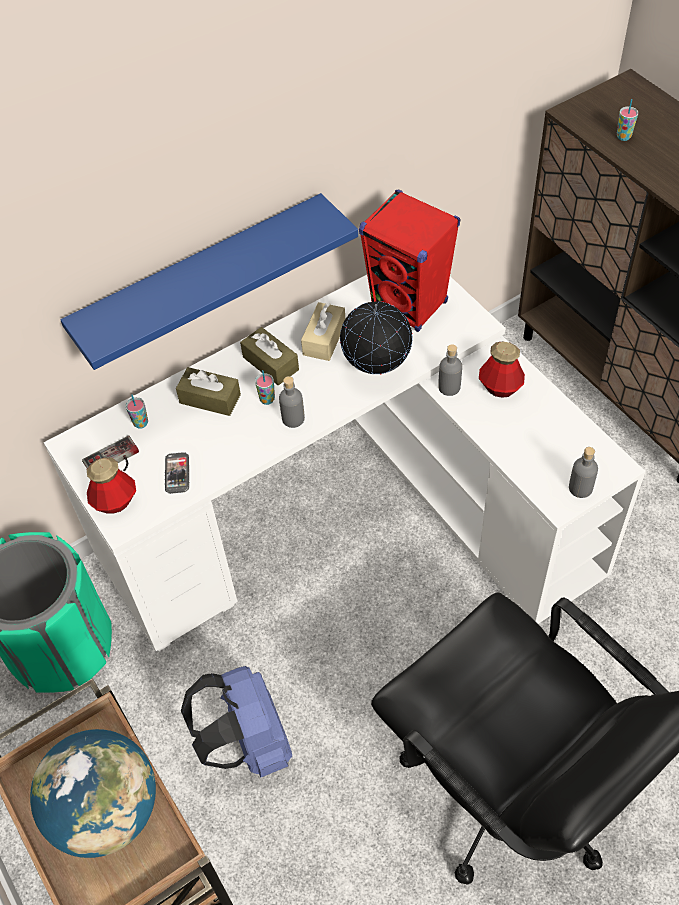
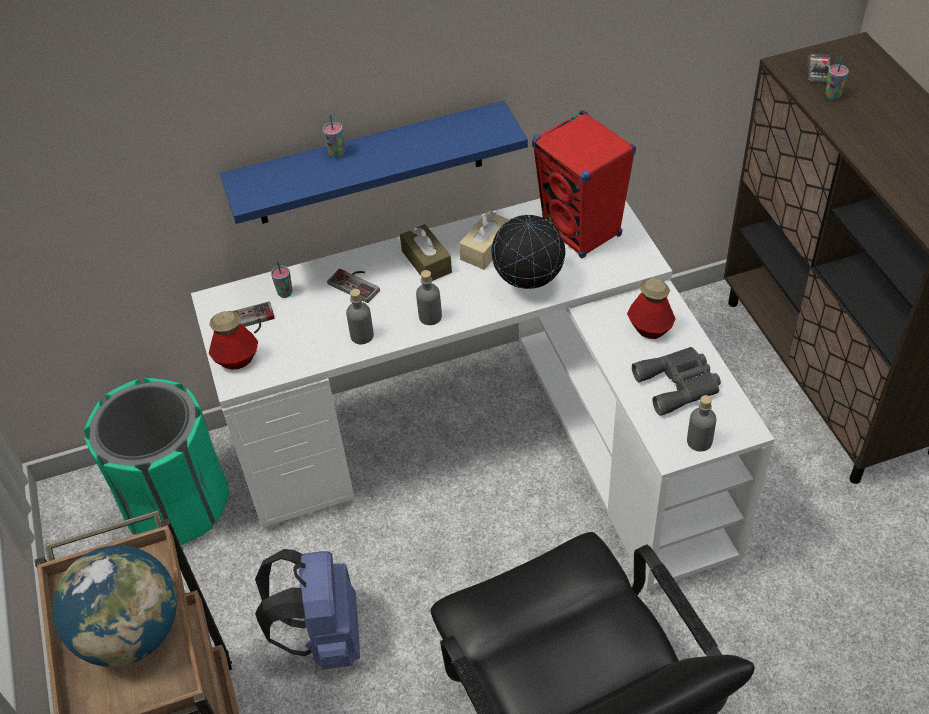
camera: 15 degrees right, 5 degrees down
(177, 474) = (303, 345): phone -> phone (819, 70)
(210, 399) = (357, 283): brown tissue box -> game controller
(267, 399) = (411, 294): cup -> cup (336, 153)
(449, 387) = (598, 318): grey bottle -> grey bottle (362, 335)
(544, 436) = (679, 384): none -> grey binoculars

